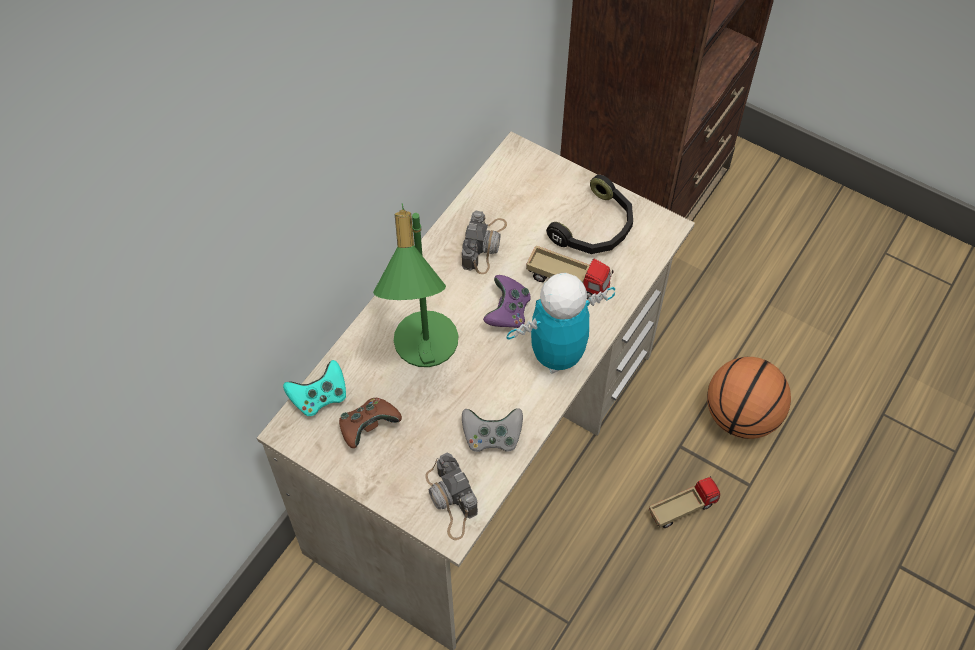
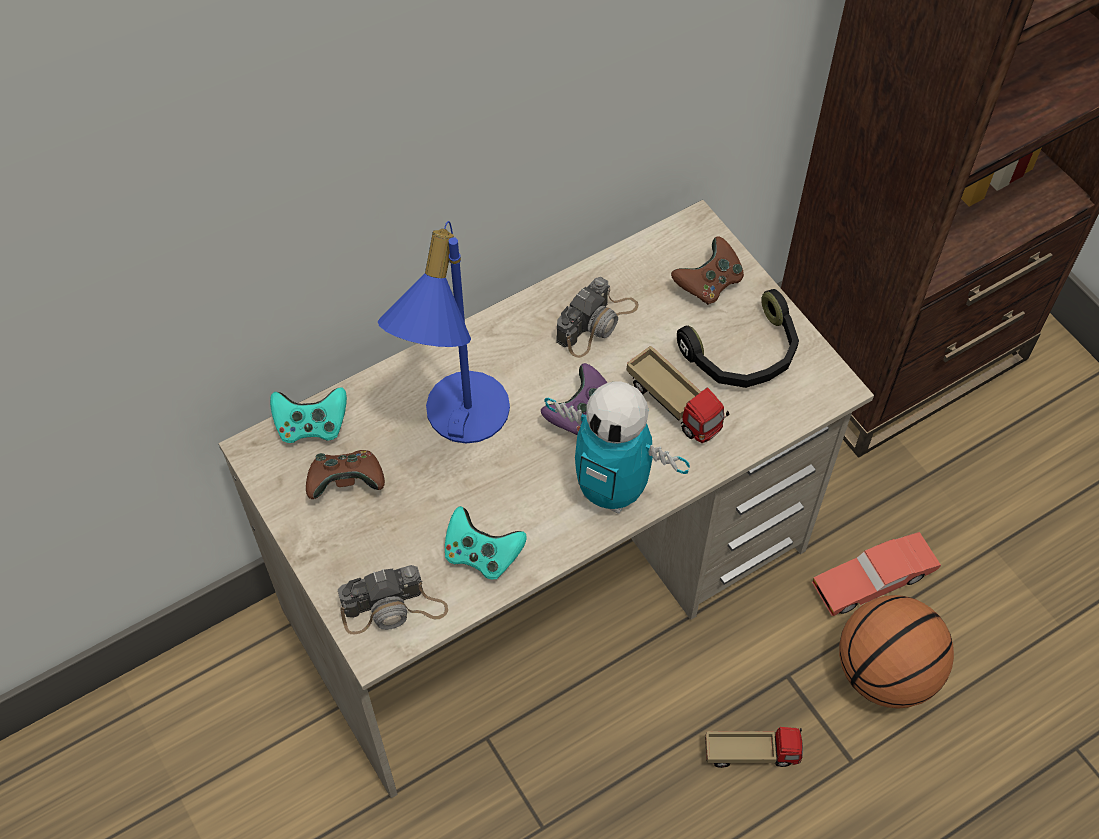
camera: 25 degrees right, 0 degrees up
(422, 350) = (456, 419): green table lamp -> blue table lamp
(451, 500) = (393, 608): camera -> camera turned 105 degrees counterclockwise
(492, 437) = (481, 554): grey game controller -> turquoise game controller
(546, 188) = (708, 284): none -> brown game controller
(557, 356) = (611, 490): toy robot -> toy robot turned 150 degrees counterclockwise
(703, 358) = (873, 580): none -> red toy car

